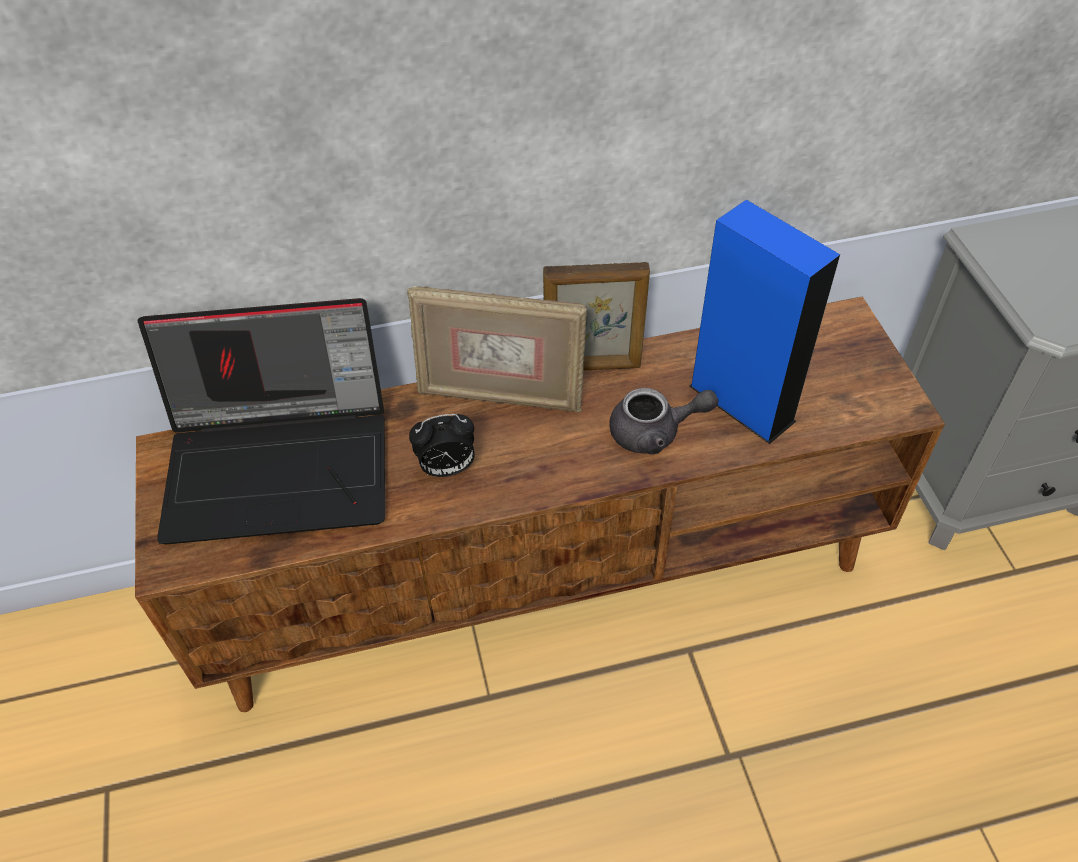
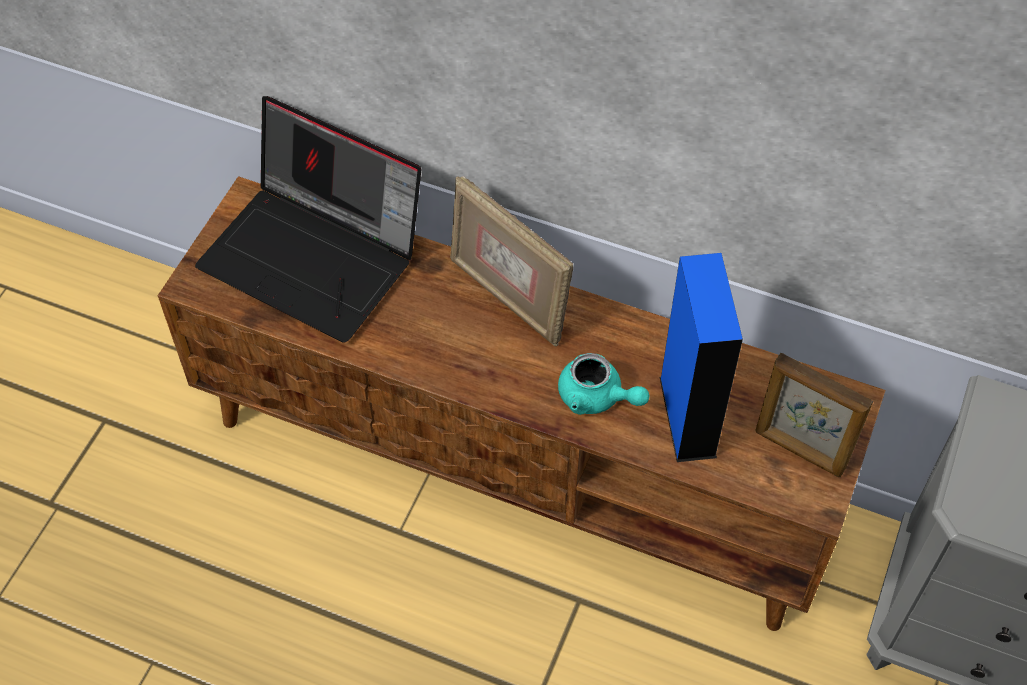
camera: 35 degrees right, 5 degrees up
(447, 468) = (422, 330): alarm clock -> none
(592, 366) = (599, 315): picture frame -> picture frame (799, 451)
(655, 432) = (597, 398): grey teapot -> turquoise teapot

